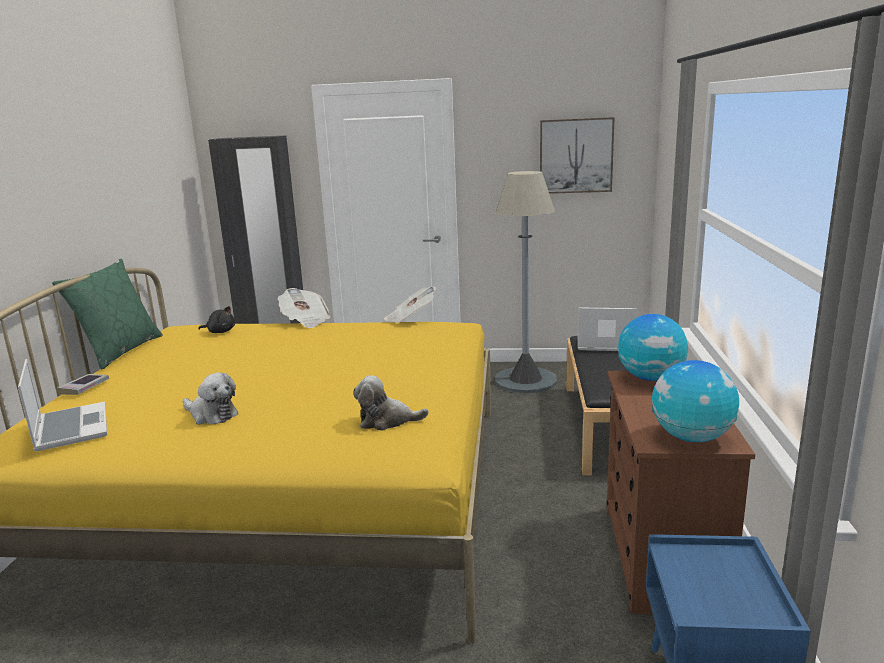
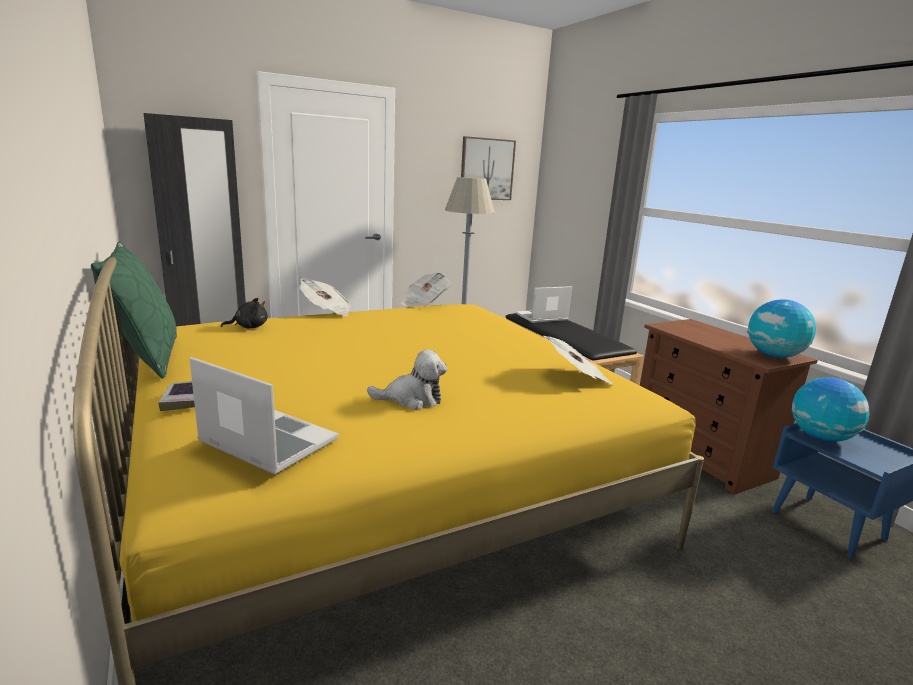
camera: 35 degrees left, 0 degrees up
(387, 421) = (576, 377): plush toy -> newspaper
(650, 378) = (678, 326): globe -> globe (820, 437)

